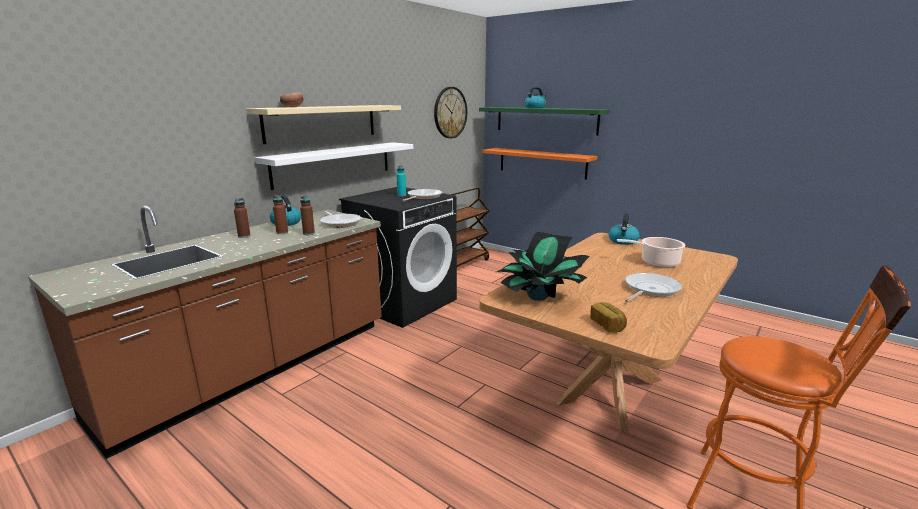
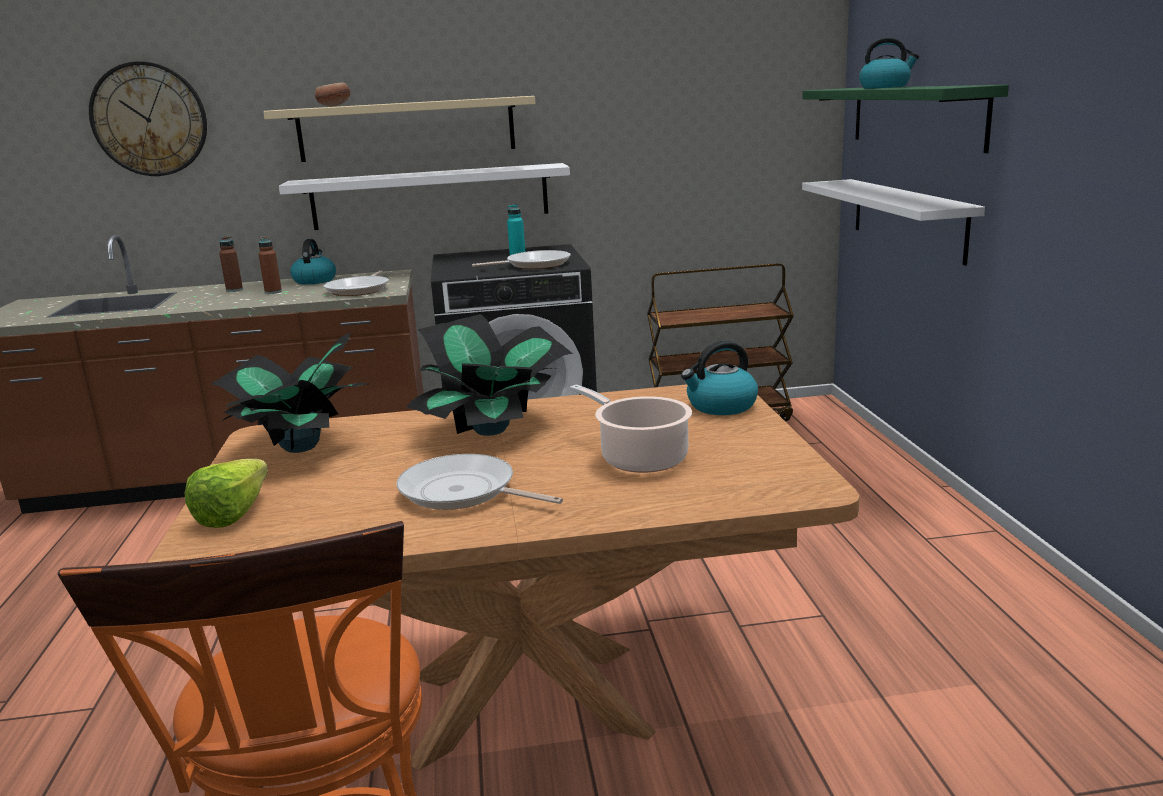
camera: 45 degrees right, 0 degrees up
(309, 233) = (289, 297): brown bottle -> none
(450, 112) = (724, 104): wall clock -> wall clock (149, 119)
(542, 163) = (907, 218): orange shelf -> white shelf
(584, 268) = (492, 429): none -> potted plant
(608, 325) = (240, 512): bread -> lettuce
(650, 290) = (463, 492): frying pan -> frying pan turned 150 degrees counterclockwise

